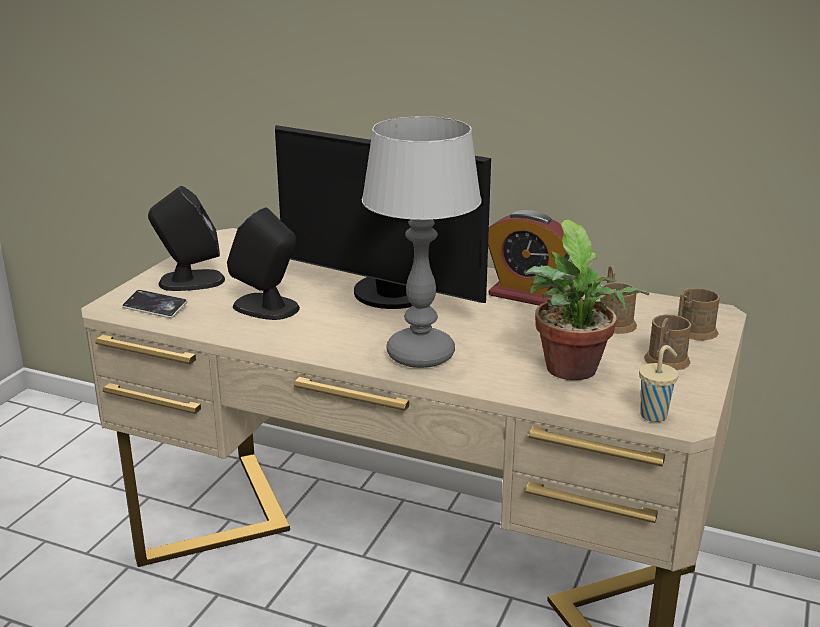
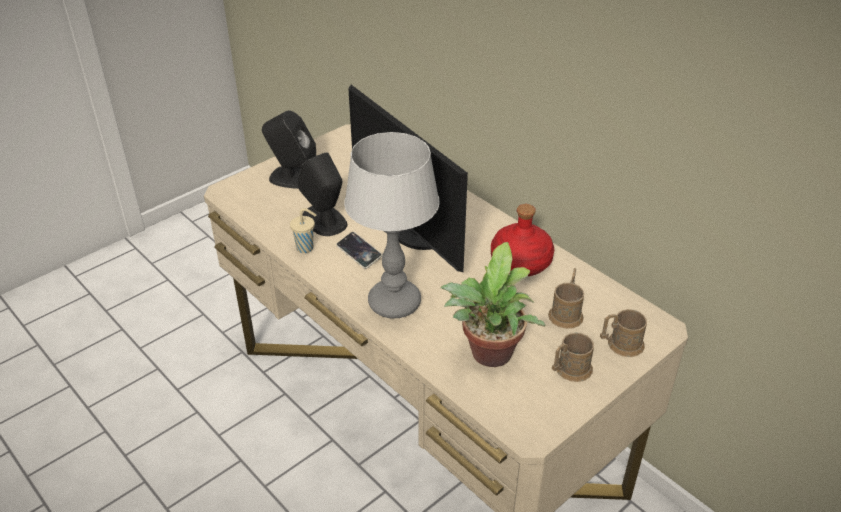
camera: 25 degrees right, 15 degrees up
(155, 308) = (252, 200): phone -> phone (359, 252)
(526, 295) = (521, 262): alarm clock -> red bottle
(654, 415) = (514, 421): beige cup -> beige cup (306, 248)

